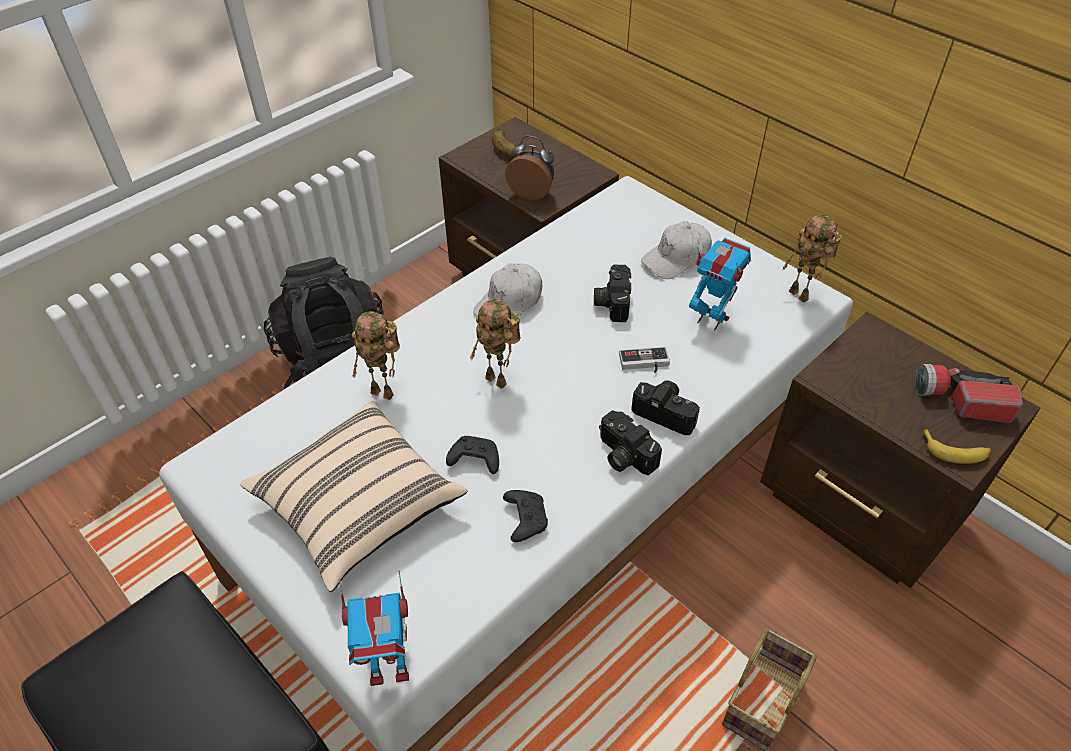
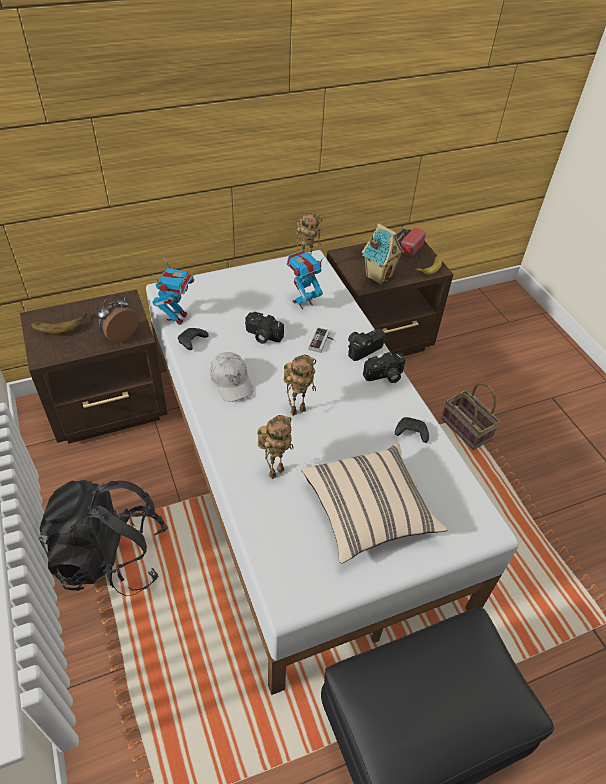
camera: 70 degrees left, 0 degrees up
(389, 667) = (488, 525): toy robot -> toy robot (177, 317)
(474, 460) = (357, 442): black game controller -> black game controller (192, 342)
(677, 258) = (244, 295): white cap -> none
(862, 388) = (378, 276): none -> toy house

